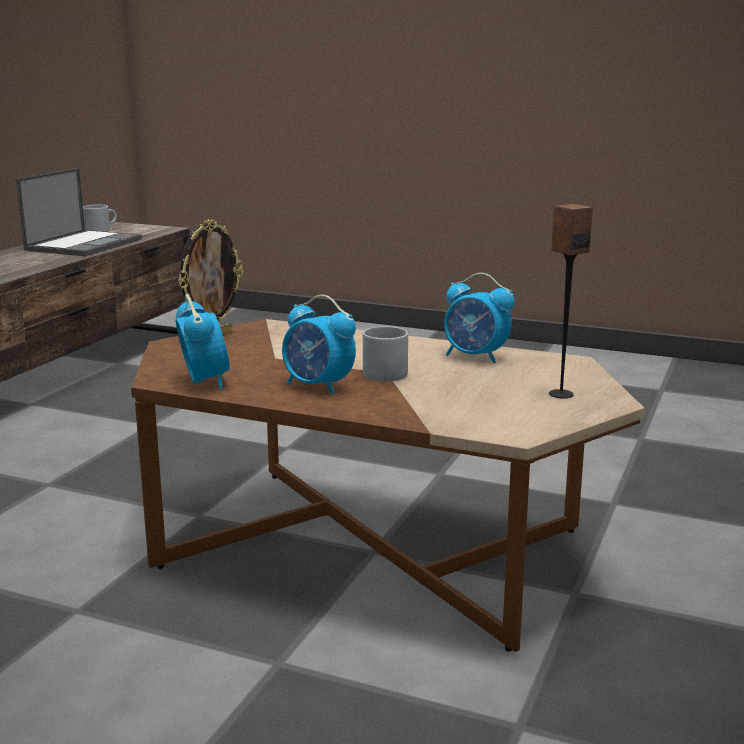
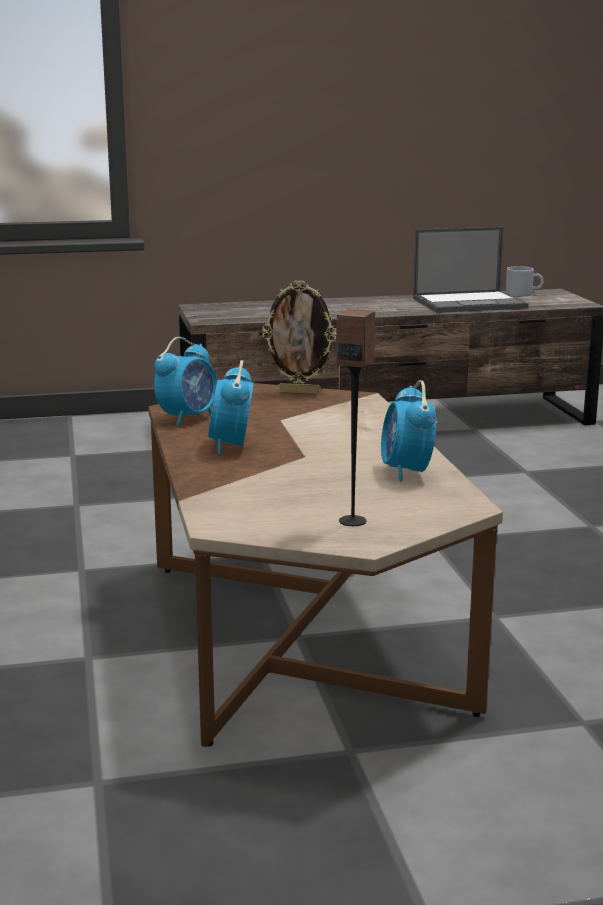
camera: 55 degrees right, 0 degrees up
(383, 371) = (304, 454): grey mug -> none

